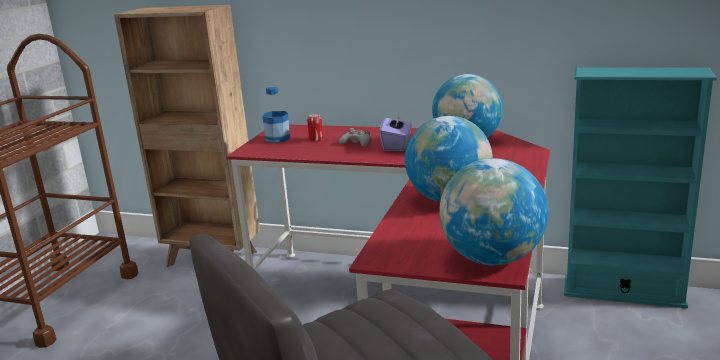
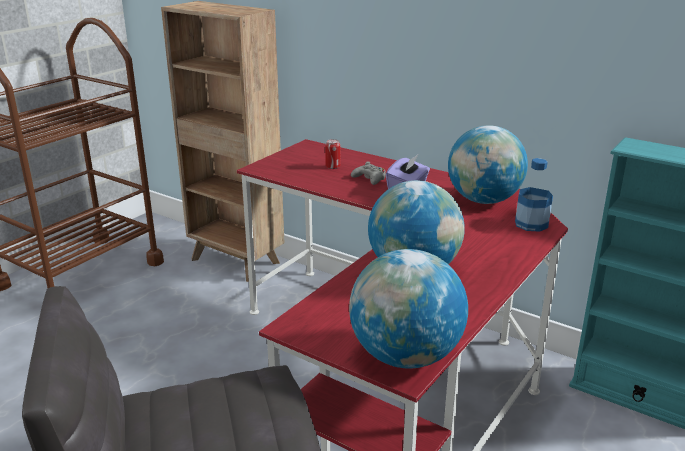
camera: 15 degrees right, 5 degrees up
(277, 139) = (297, 158): bottle -> bottle (531, 224)

